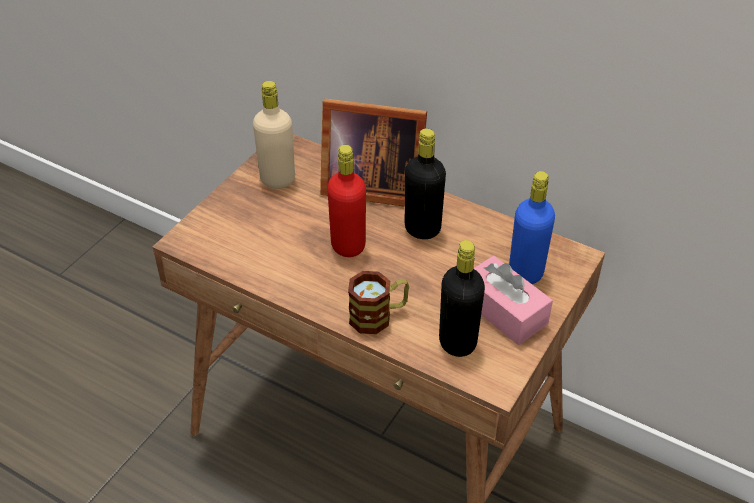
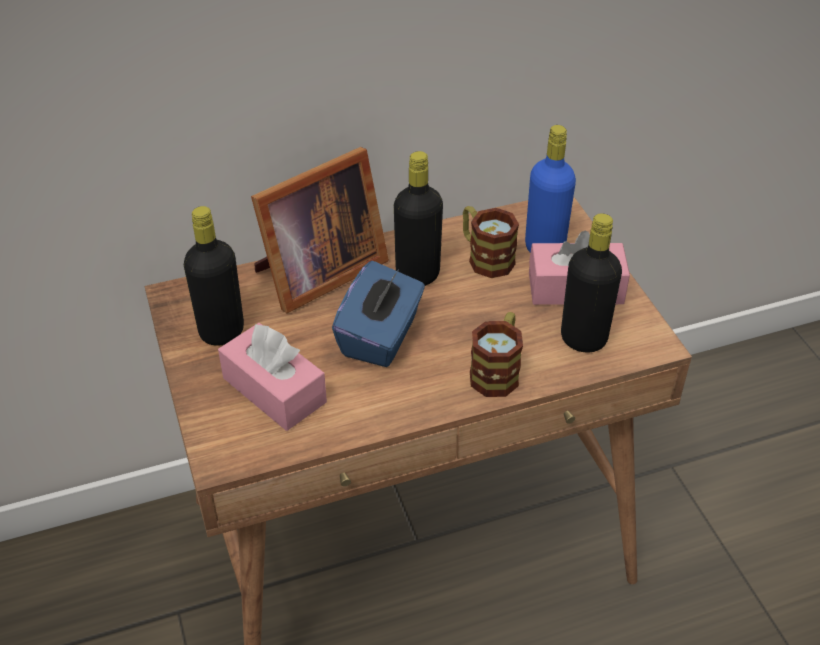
camera: 50 degrees left, 0 degrees up
(255, 229) = (274, 390): none -> pink tissue box
(277, 180) = (221, 331): beige bottle -> black bottle
(348, 246) = (381, 336): red bottle -> blue tissue box
(478, 249) = (485, 257): none -> mug

